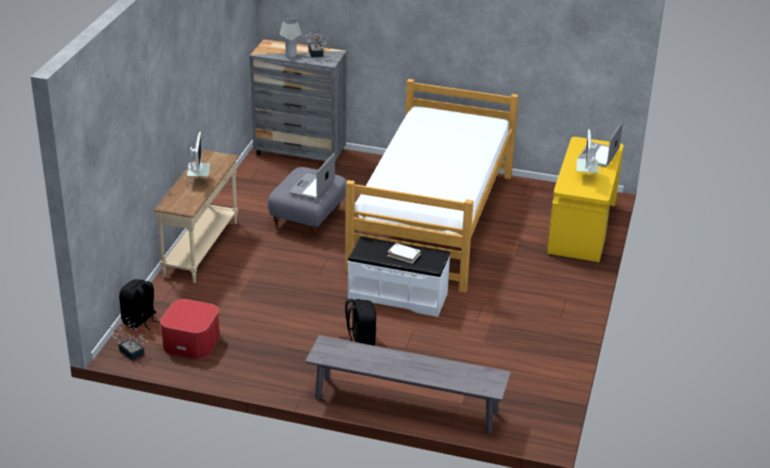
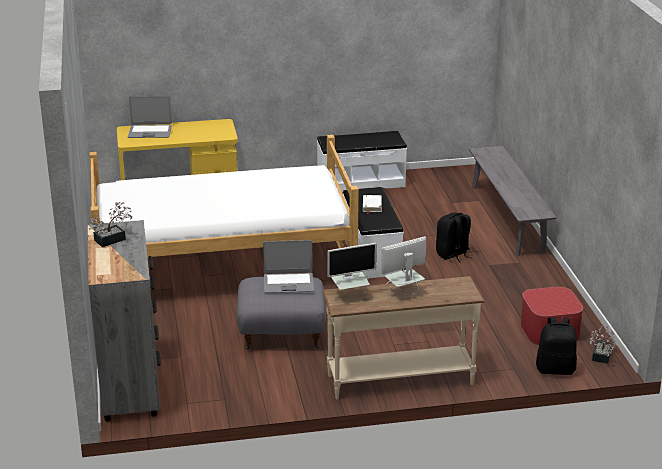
camera: 115 degrees left, 5 degrees down
(291, 55) = (128, 253): white table lamp -> none
(558, 340) = (360, 182): none -> white bench
(586, 178) = (198, 131): monitor -> monitor (350, 295)

